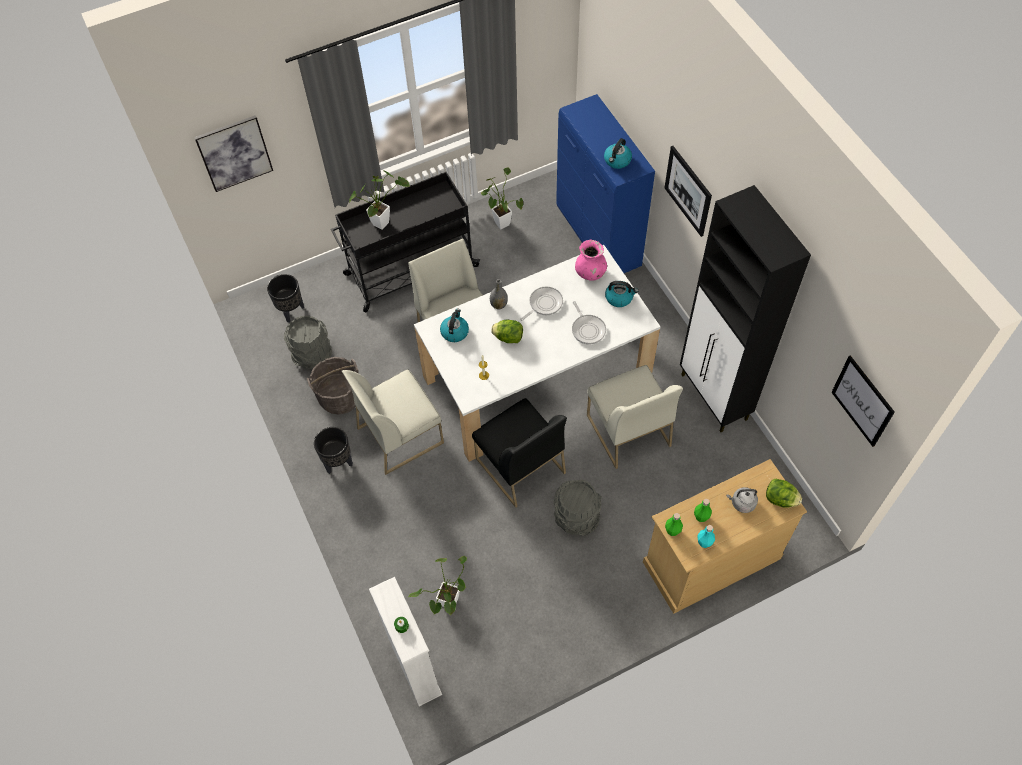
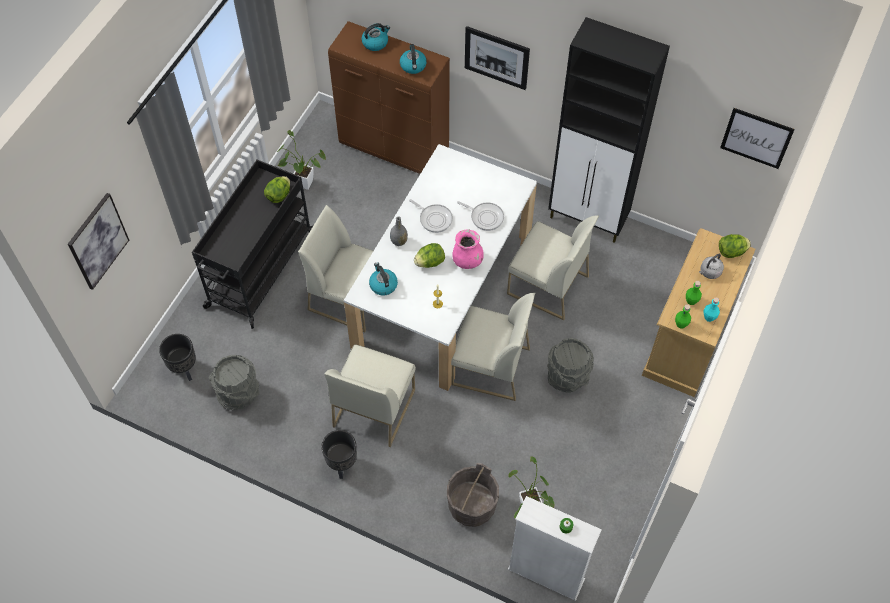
camera: 40 degrees left, 0 degrees up
(340, 397) = (295, 411): grey bucket -> grey bucket (471, 506)
(383, 221) = (235, 233): potted plant -> none
(442, 211) = (279, 195): none -> lettuce
(519, 465) = (490, 367): black chair -> white chair
(544, 304) = (434, 218): frying pan -> frying pan turned 120 degrees clockwise
(590, 273) = (448, 172): pink vase -> pink vase (467, 260)
(598, 238) = (395, 149): blue cabinet -> brown cabinet
(619, 297) = (487, 178): kettle -> kettle (375, 42)

